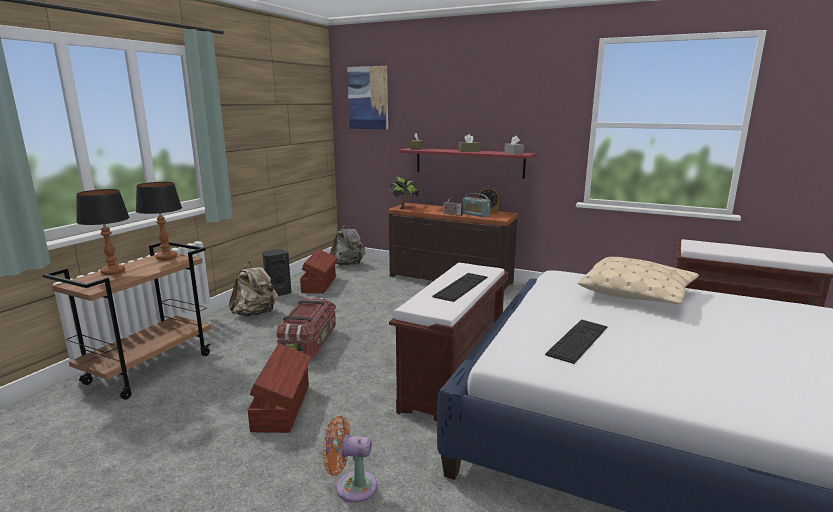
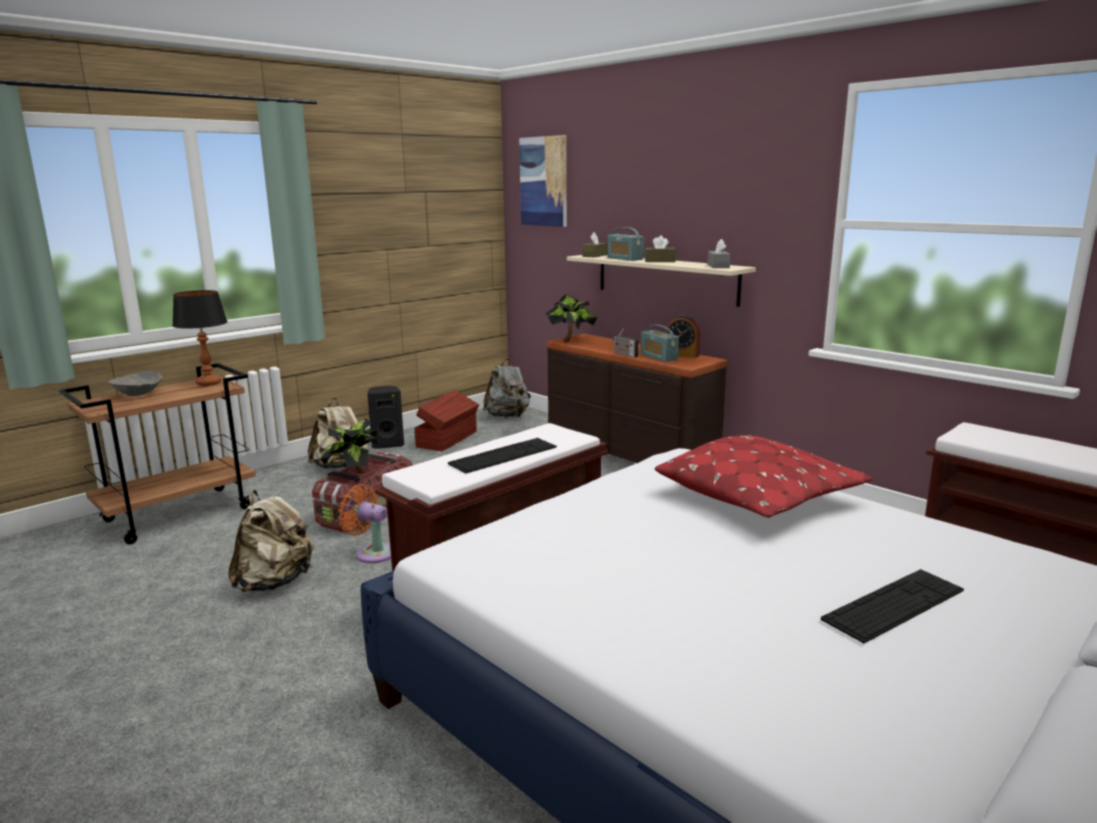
camera: 20 degrees right, 0 degrees up
(113, 272) = (138, 394): table lamp -> grey bowl
(283, 407) = (274, 582): brown storage box -> beige backpack
(303, 316) = (356, 475): none -> potted plant
(351, 486) = (267, 688): orange fan -> orange fan (372, 553)
(442, 150) = (624, 258): none -> radio
(469, 162) = (666, 278): red shelf -> beige shelf
(578, 340) = (574, 547): keyboard -> keyboard (894, 604)
(637, 293) = (760, 497): beige pillow -> red pillow

